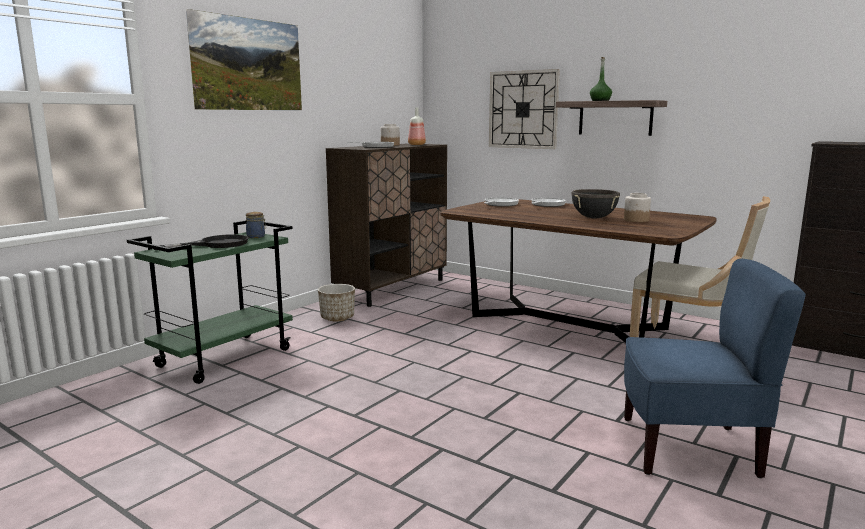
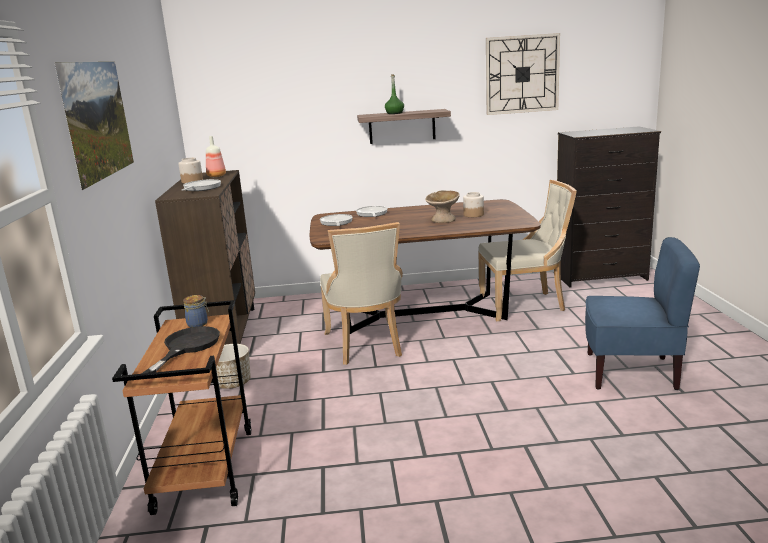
camera: 40 degrees left, 5 degrees up
(225, 357) = (205, 469): green cart -> brown cart
(471, 328) = (366, 345): none -> beige chair
(523, 109) = (309, 125): wall clock -> wall clock (522, 74)
(594, 218) = (443, 220): black cooking pot -> beige bowl
(689, 448) = (631, 372): blue chair -> blue chair turned 45 degrees clockwise

